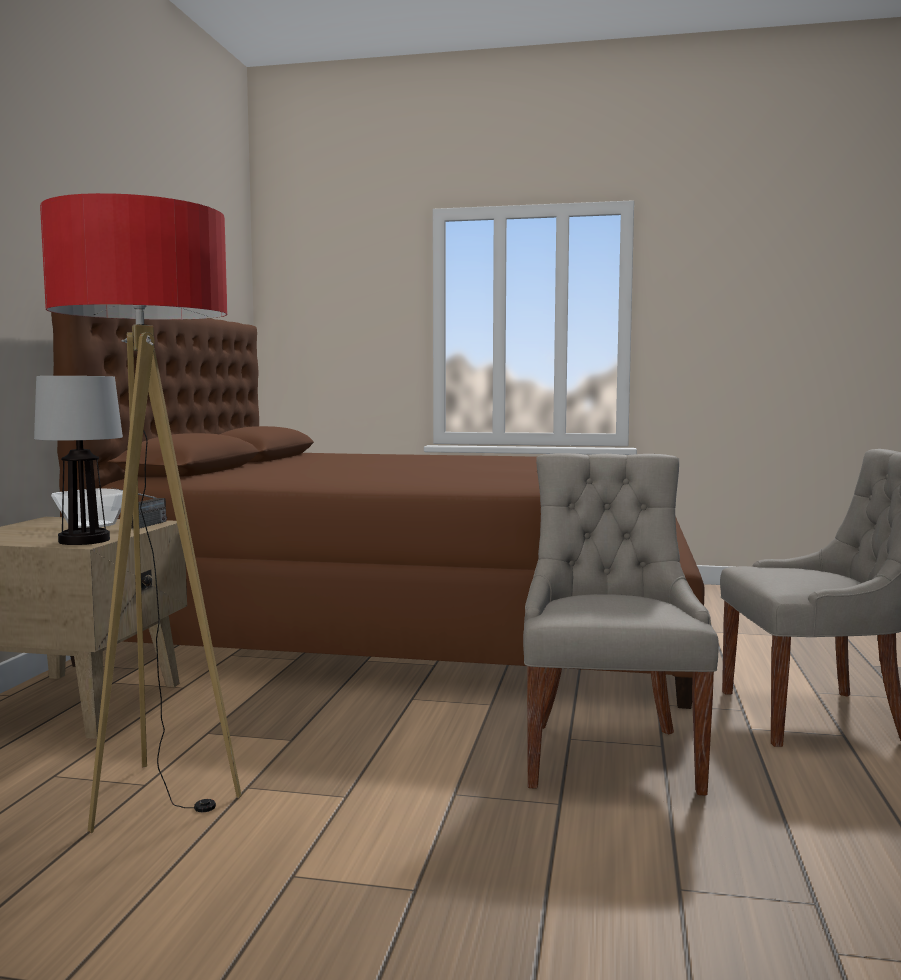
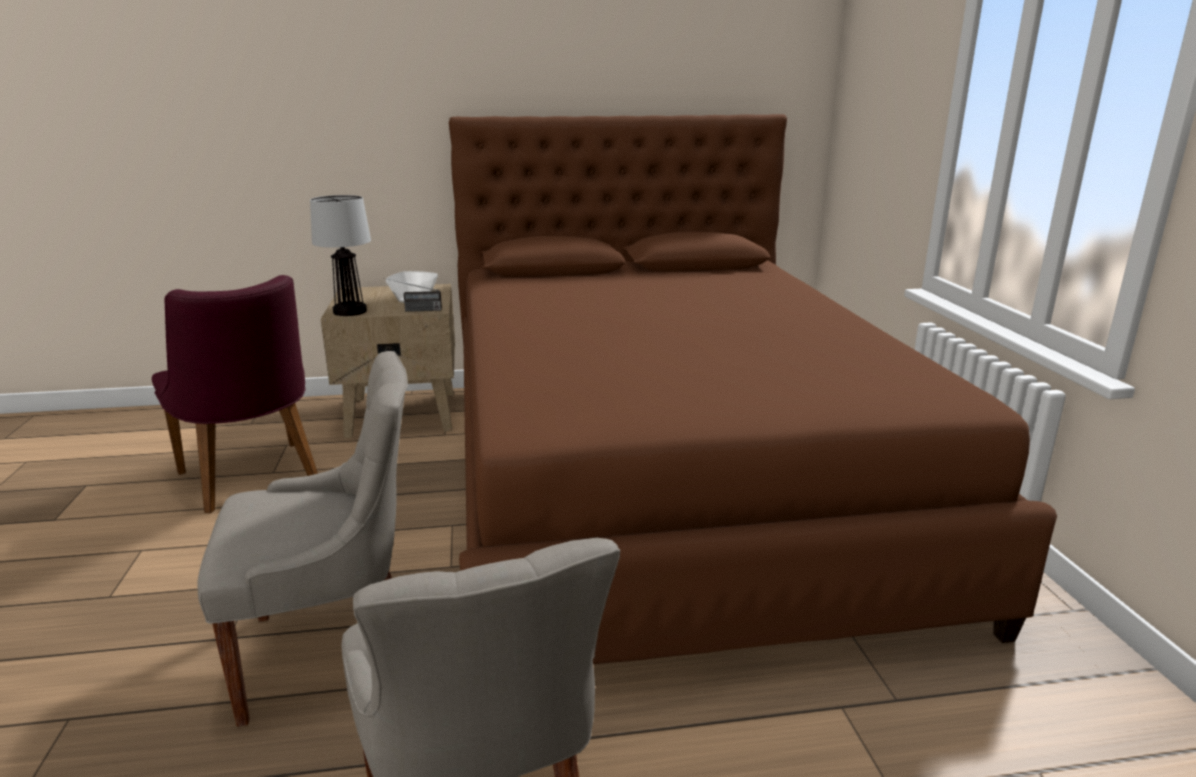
camera: 70 degrees right, 15 degrees up
(160, 797) = (254, 482): floor lamp -> purple chair

